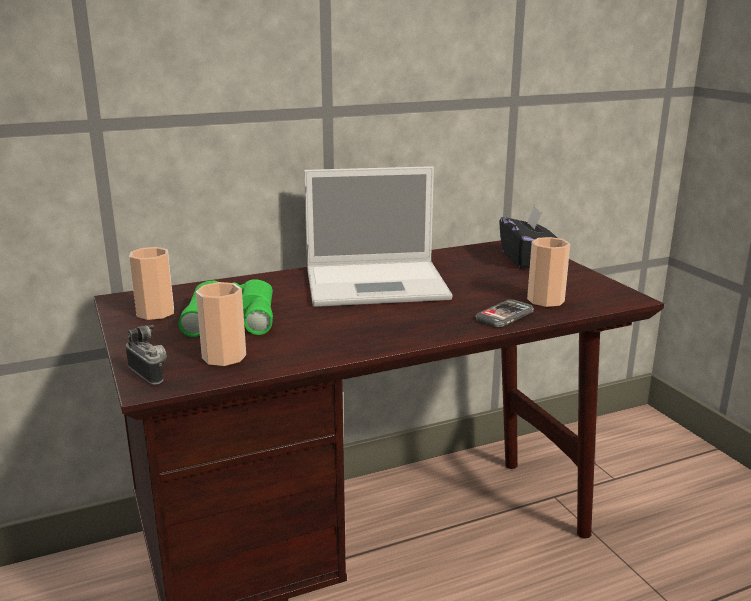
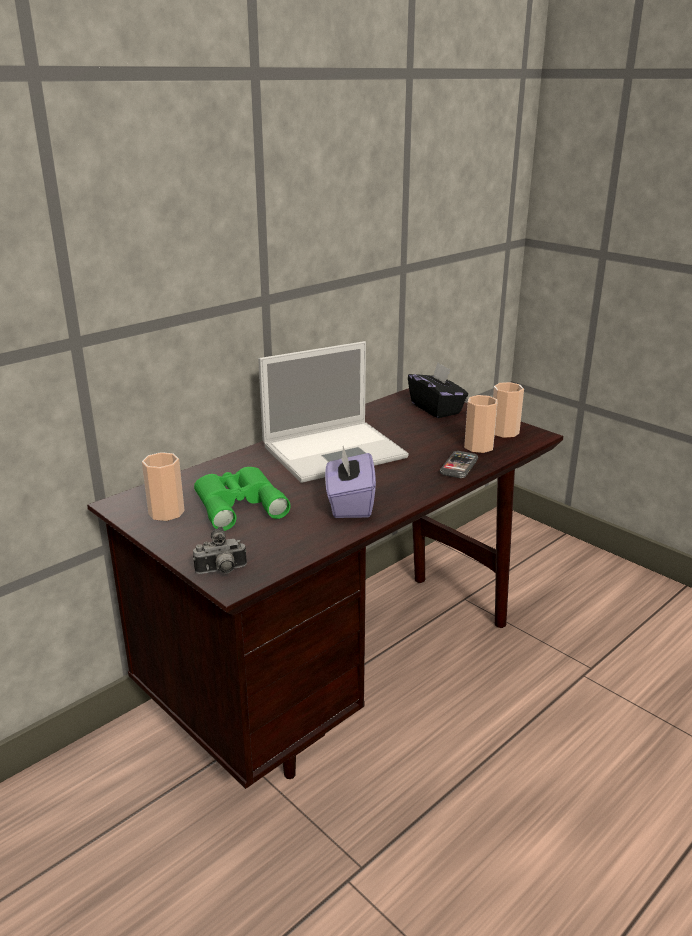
camera: 20 degrees left, 5 degrees up
(151, 373) = (221, 571): camera -> camera turned 135 degrees clockwise
(224, 357) = (269, 544): cup -> cup (504, 432)
(345, 333) = (349, 504): none -> purple tissue box

